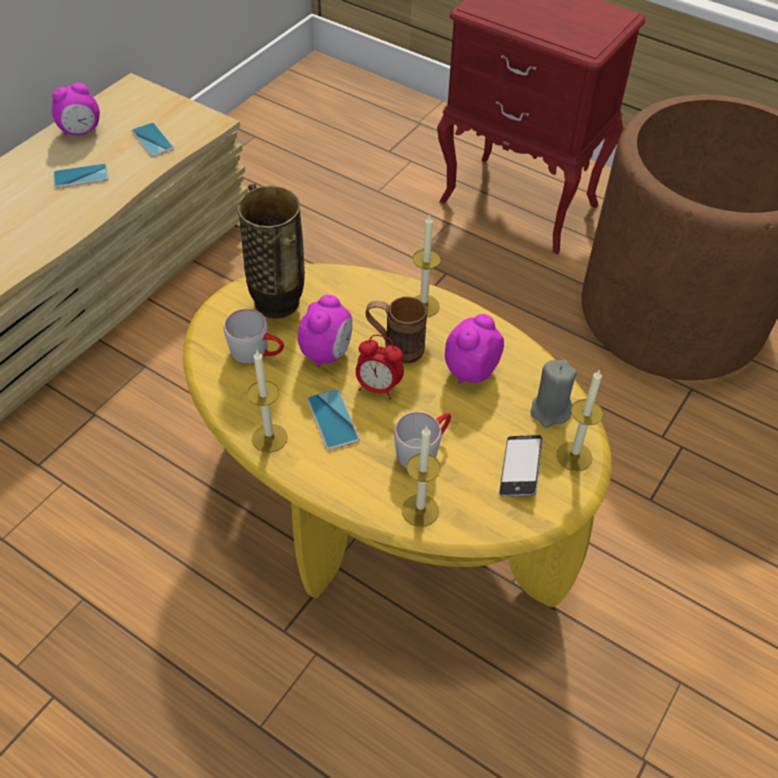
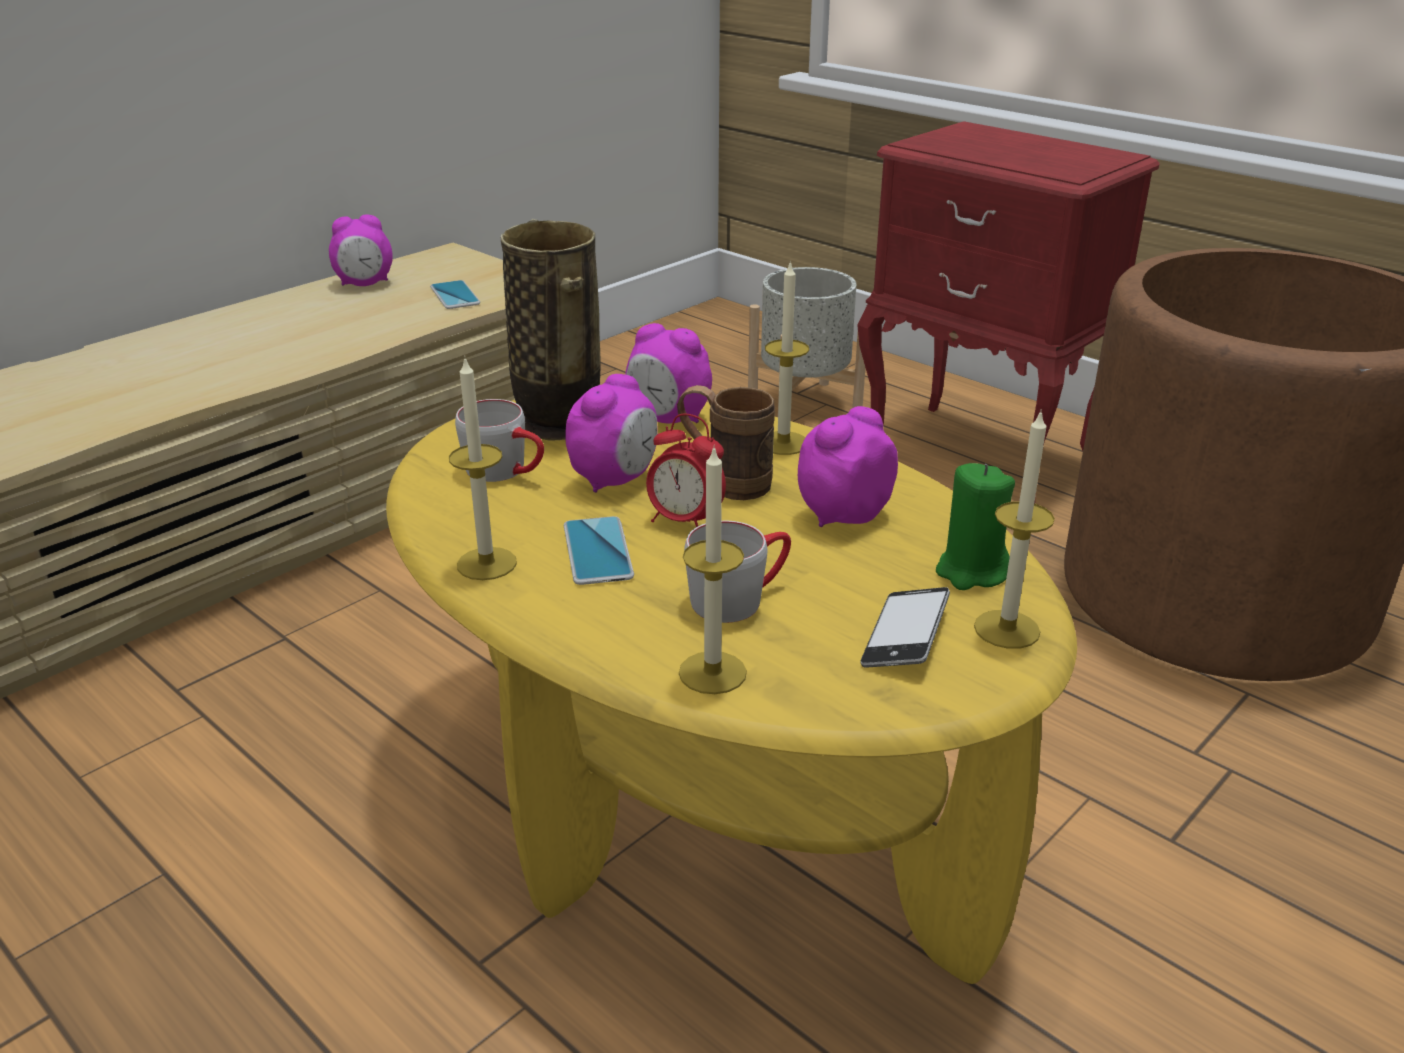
camera: 10 degrees right, 20 degrees down
(81, 176) = (344, 320): phone -> none
(346, 289) = (668, 419): none -> alarm clock
(394, 163) = (803, 404): none -> grey planter
(550, 411) = (971, 571): grey candle -> green candle

